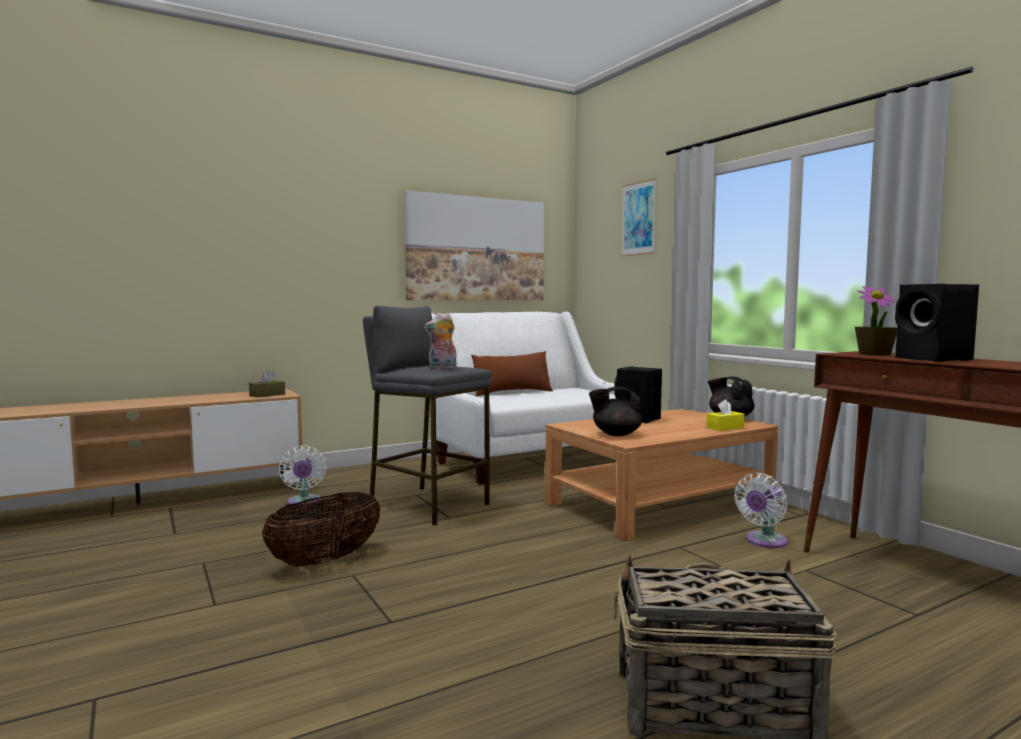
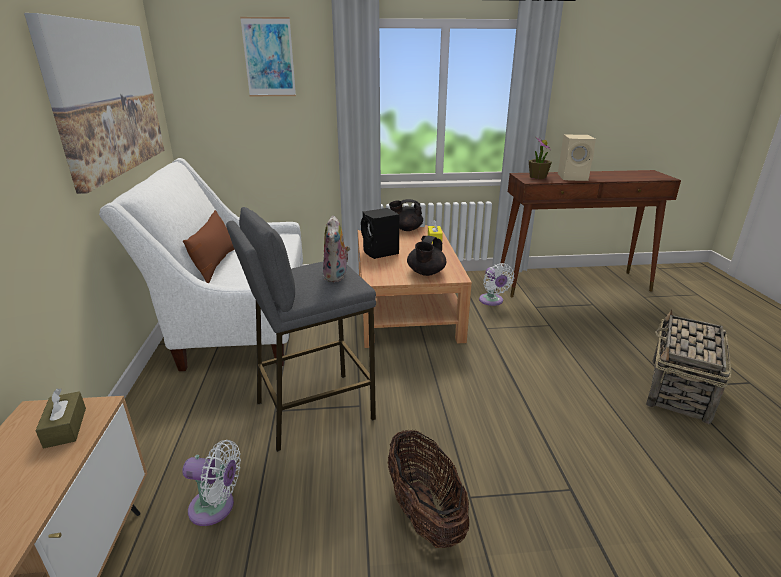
camera: 65 degrees left, 20 degrees up
(935, 359) = (573, 177): black speaker -> beige speaker

